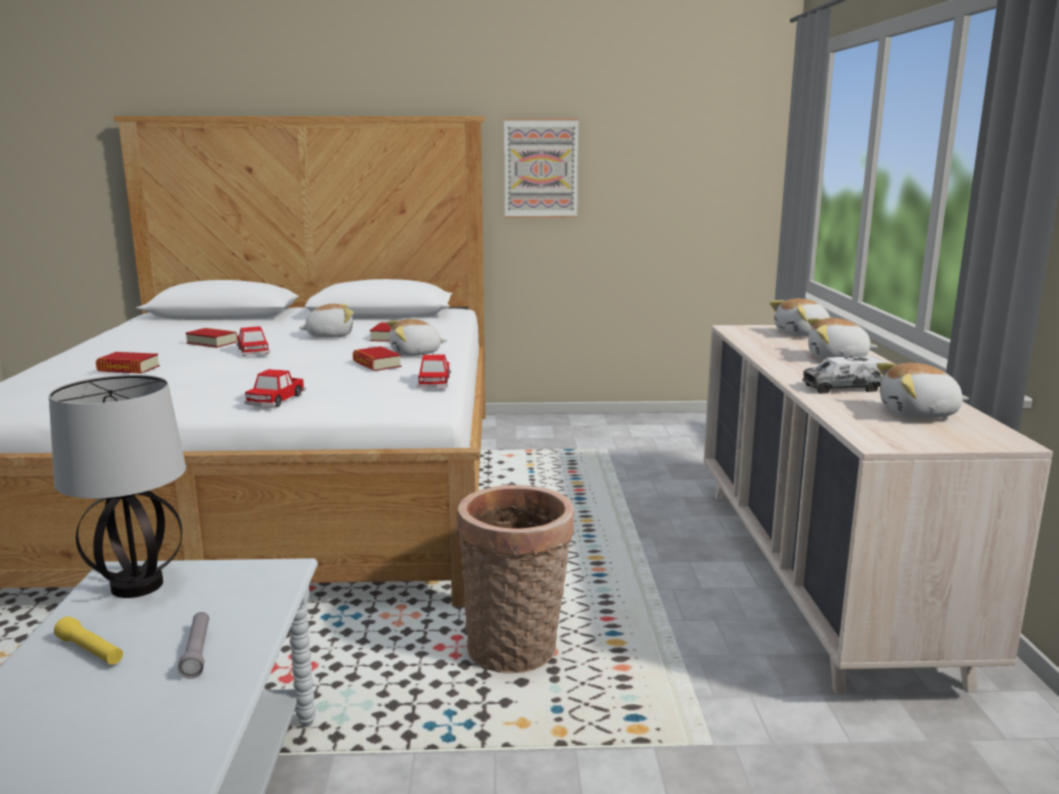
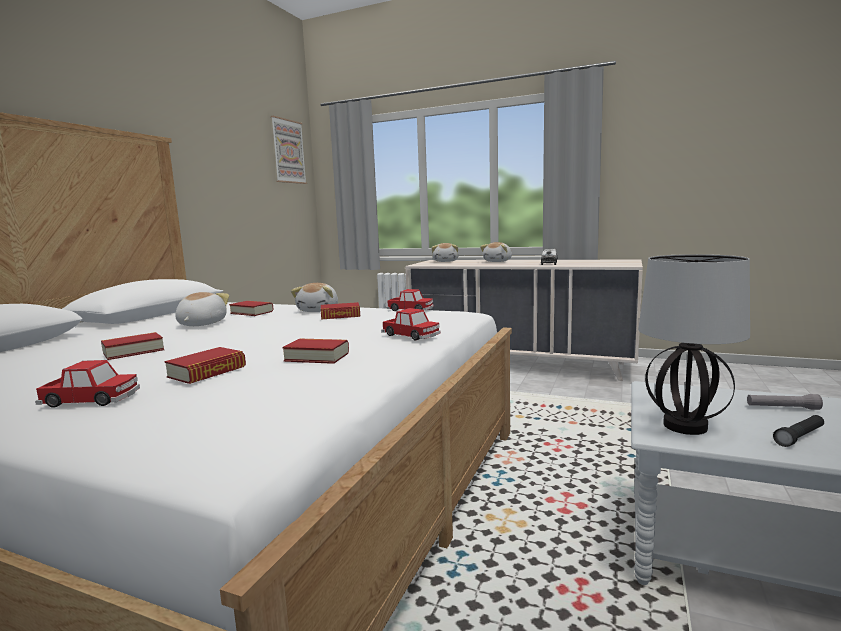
camera: 65 degrees left, 5 degrees down
(90, 651) = (799, 437): yellow flashlight -> black flashlight
(188, 386) = (317, 357): none -> book
(253, 351) = (218, 339): toy car -> toy car (91, 399)
(516, 651) = (567, 431): basket -> none
(540, 168) = (203, 185): picture -> picture (288, 151)
(919, 414) = (592, 261): plush toy -> none

